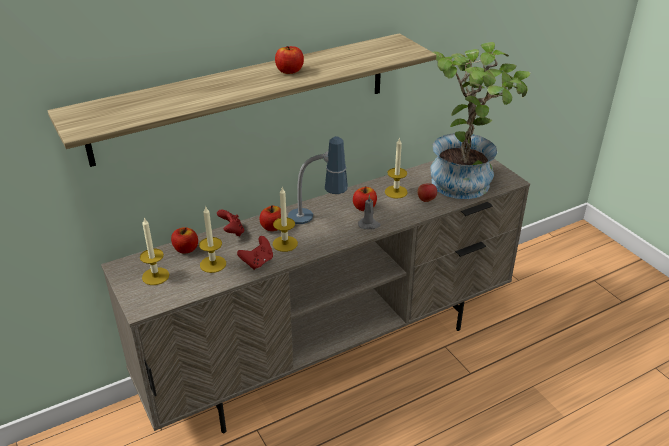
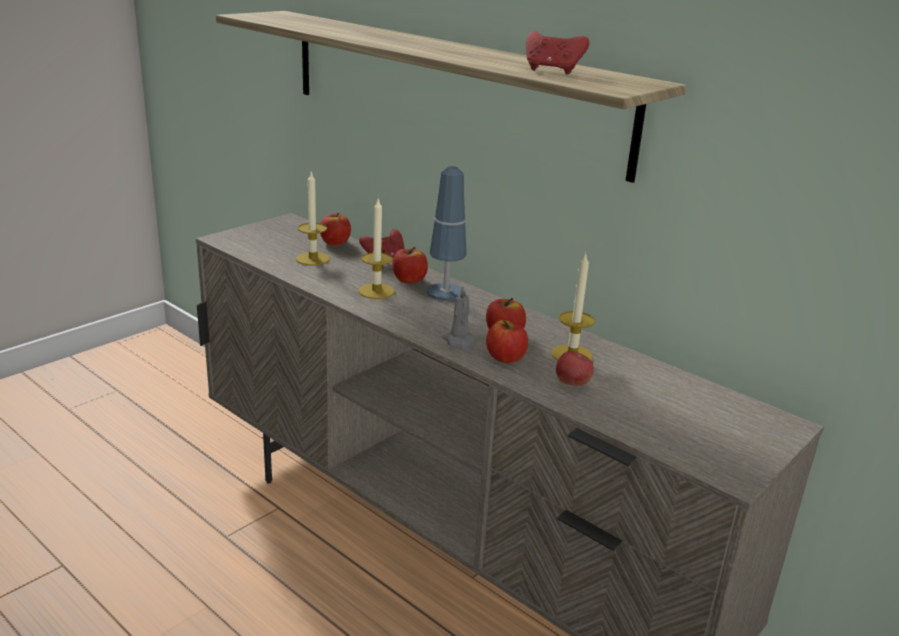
camera: 70 degrees right, 10 degrees down
(155, 276) = (278, 236): candle -> none
(258, 262) = (328, 281): red game controller -> red game controller (552, 71)
(289, 71) = (457, 51): apple -> apple (505, 358)
(467, 179) = (681, 420): potted plant -> none

